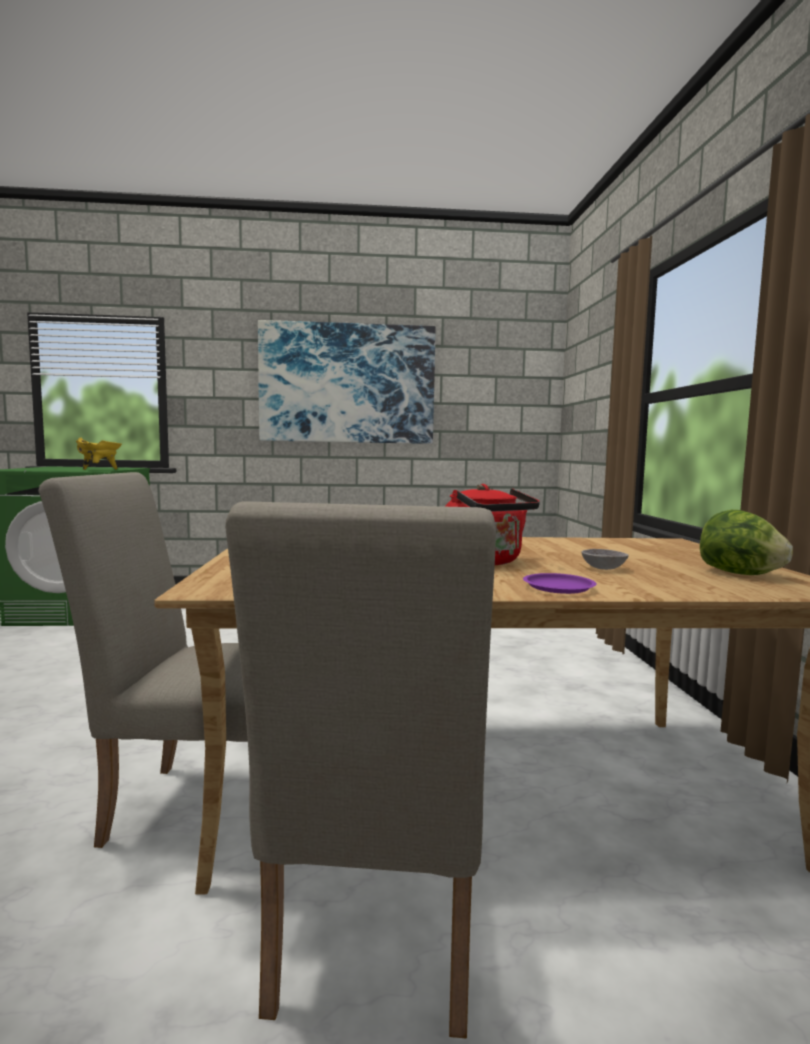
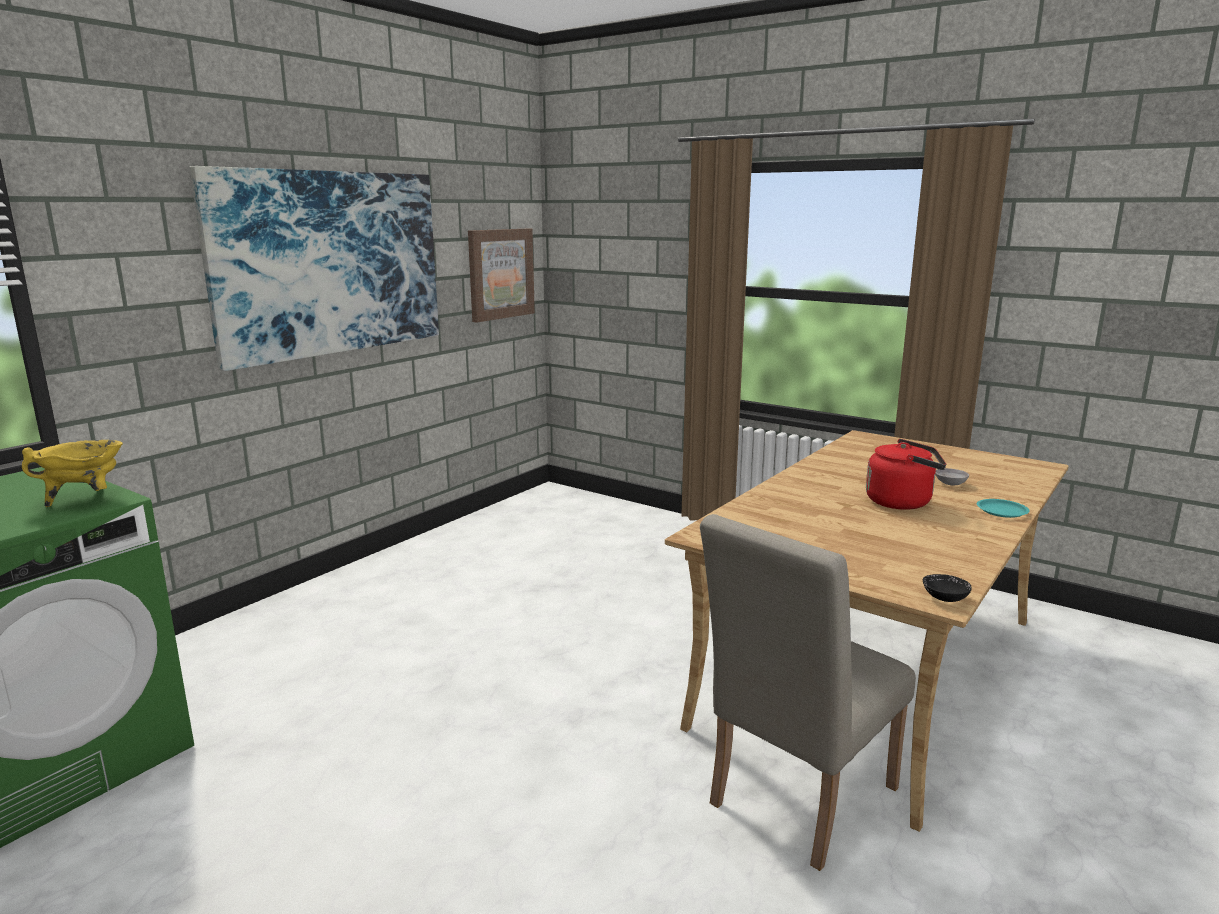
camera: 50 degrees left, 10 degrees up
(210, 589) = (944, 598): none -> black bowl
(371, 943) = (1006, 776): beige chair -> none
(507, 405) = (500, 274): none -> picture
(559, 588) = (1002, 511): purple plate -> turquoise plate
(739, 574) = (988, 464): lettuce -> none

